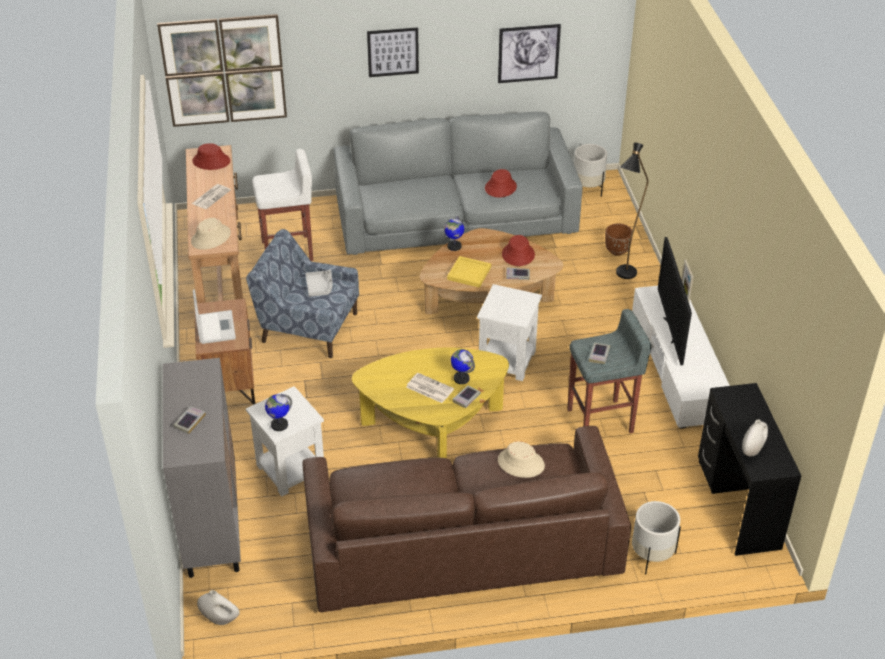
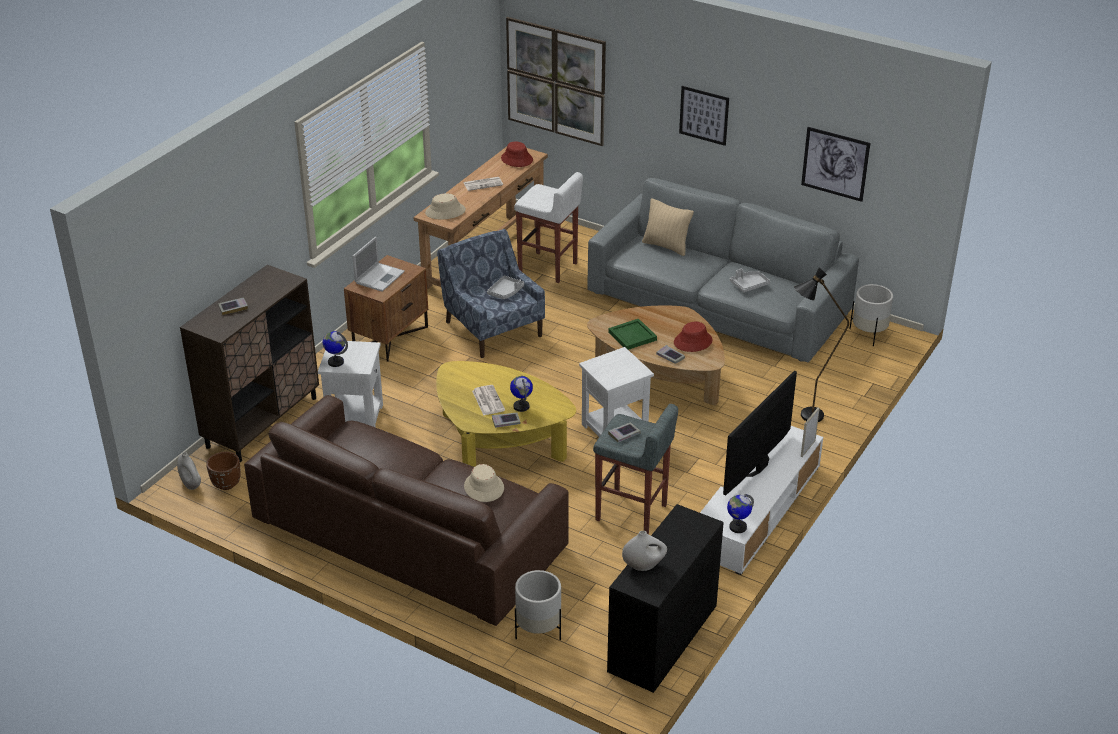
camera: 40 degrees right, 5 degrees down
(212, 522) = (262, 422): grey cabinet -> brown cabinet
(396, 185) = (666, 246): none -> beige pillow
(454, 246) = (647, 311): globe -> globe (737, 527)
(470, 273) = (633, 336): yellow tray -> green tray
(500, 187) = (749, 285): red hat -> grey tray
(617, 251) = (826, 395): brown planter -> brown planter (226, 485)

